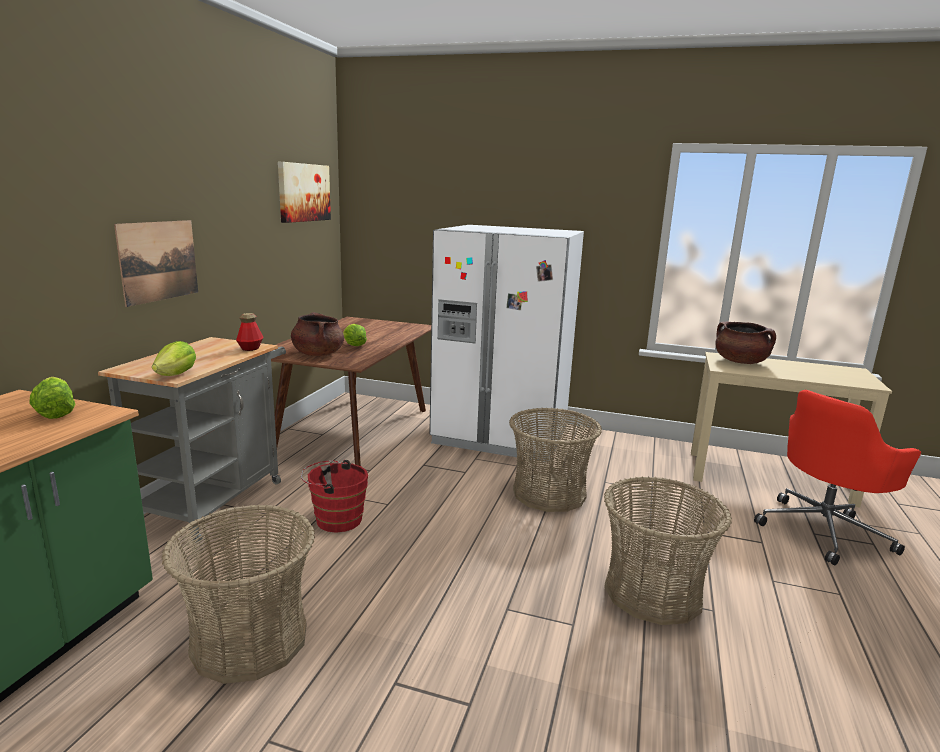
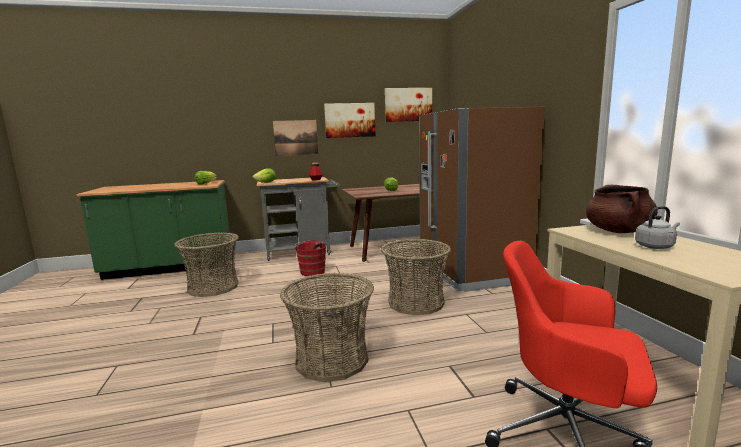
camera: 60 degrees right, 5 degrees down
(238, 220) = (350, 120): none -> picture
(318, 354) = (364, 191): brown cooking pot -> none
(501, 436) = (472, 272): white fridge -> brown fridge
(792, 370) = (655, 246): none -> grey kettle

